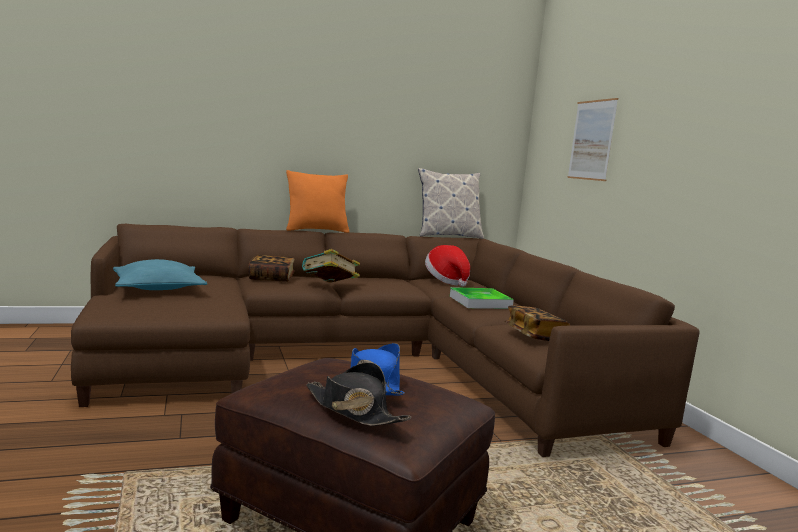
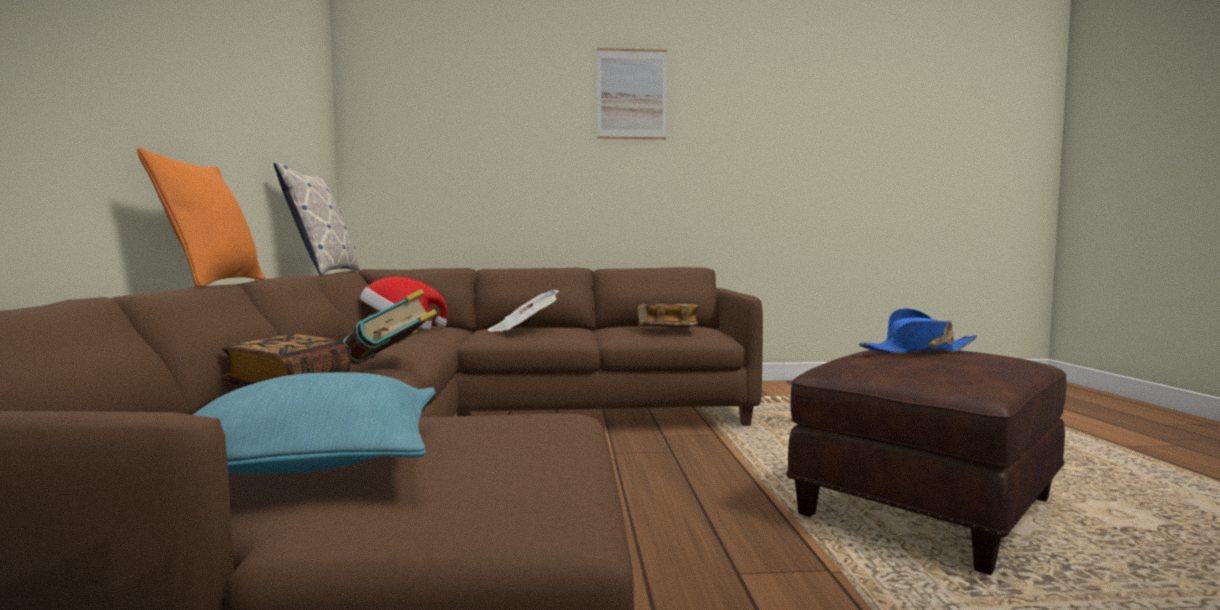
camera: 75 degrees left, 5 degrees down
(353, 410) = (1005, 356): black hat -> none
(480, 302) = (523, 330): tray -> newspaper
(592, 140) = (480, 136): picture -> picture (632, 94)

